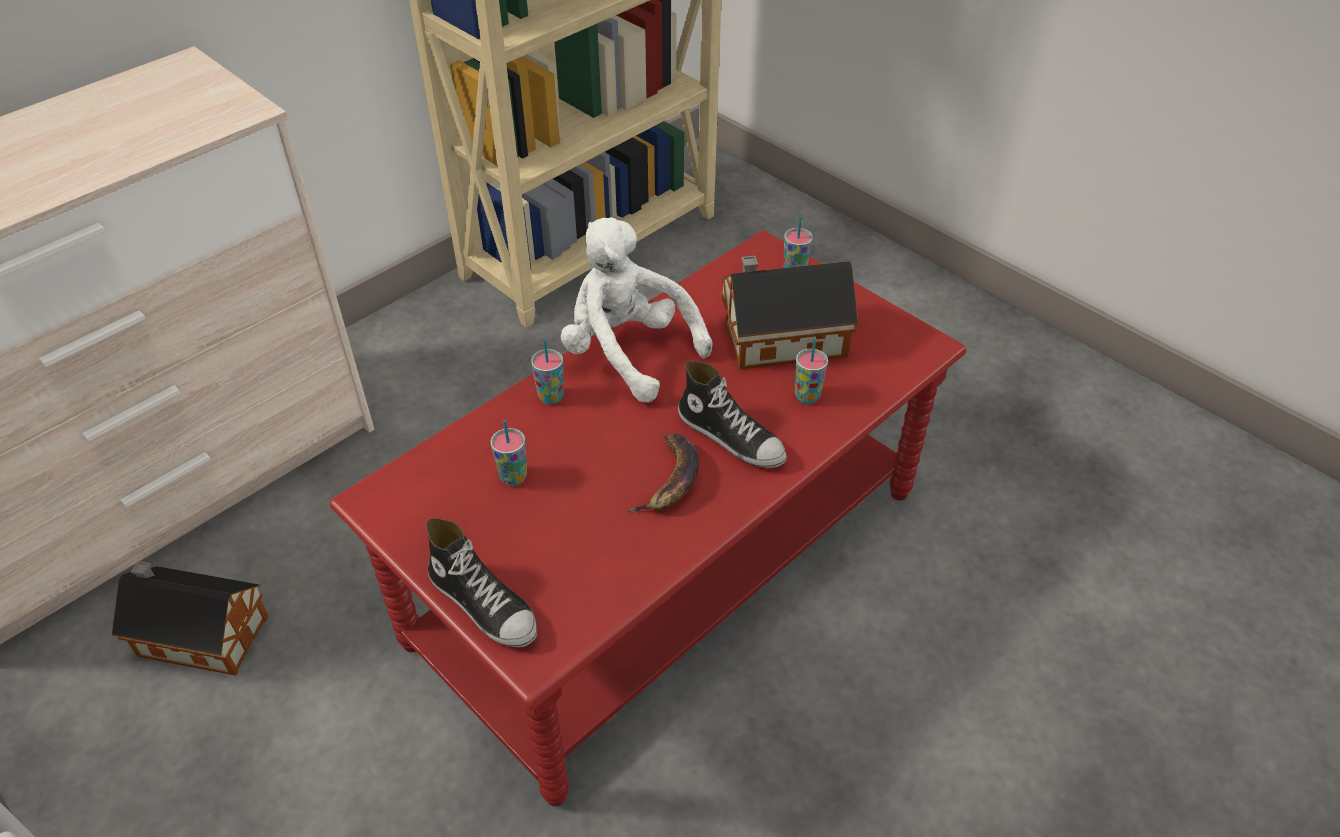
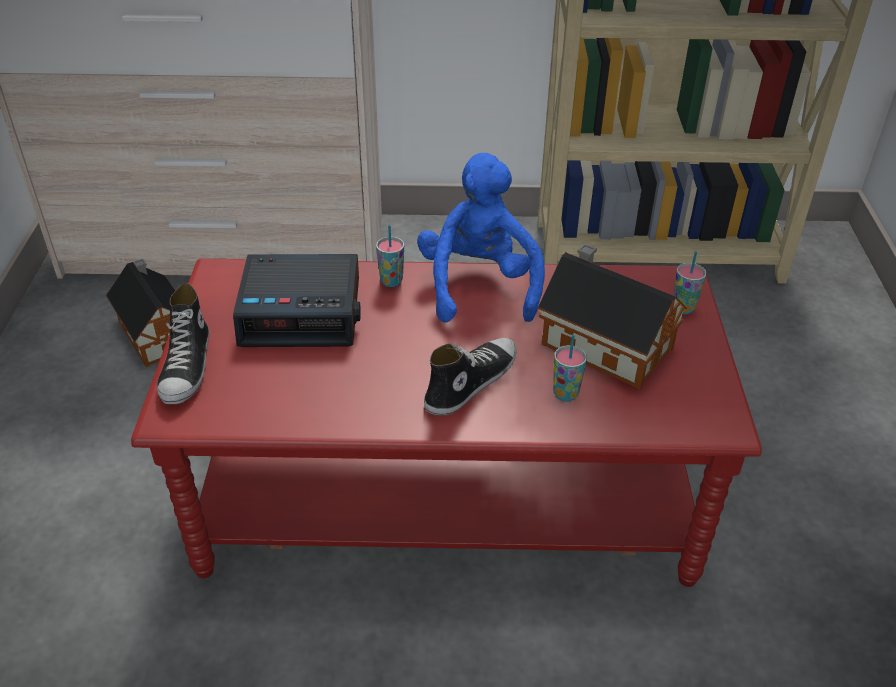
camera: 45 degrees right, 5 degrees down
(513, 477) = (302, 312): cup -> alarm clock
(627, 352) = (479, 286): white plush toy -> blue plush toy
(670, 480) = (390, 379): banana -> none
(731, 436) = (470, 382): shoe -> shoe turned 135 degrees counterclockwise

